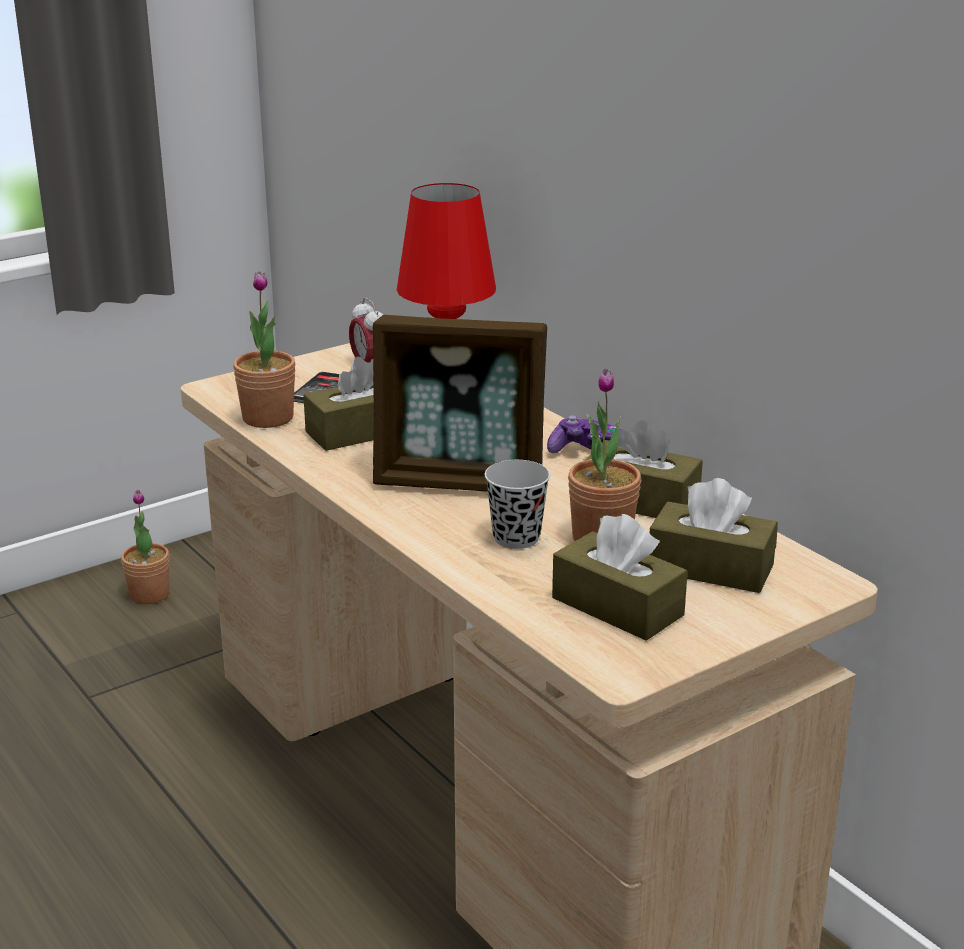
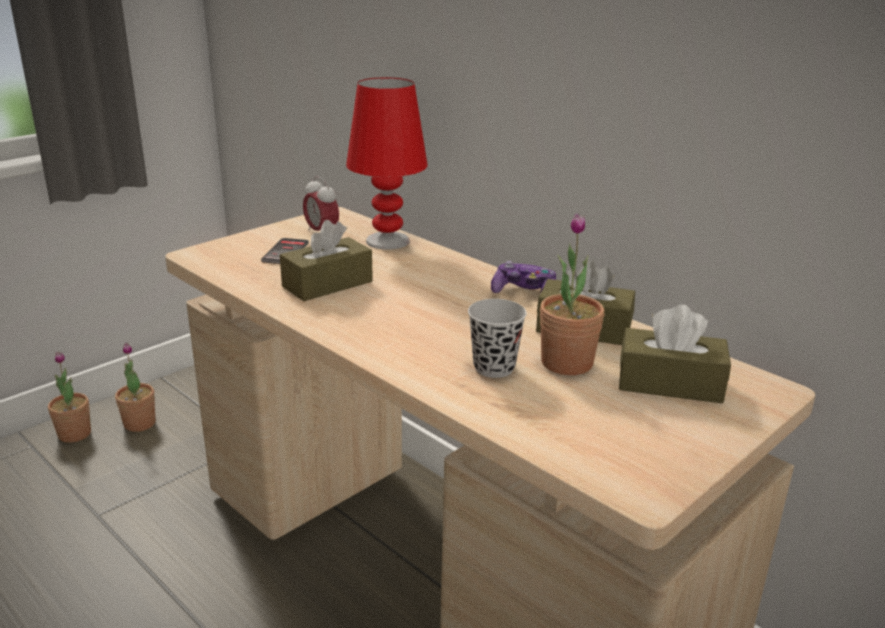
camera: 10 degrees left, 0 degrees up
(268, 418) = (246, 277): potted plant -> potted plant (74, 434)
(460, 481) = (427, 321): picture frame -> none
(617, 607) = (609, 426): brown tissue box -> none

